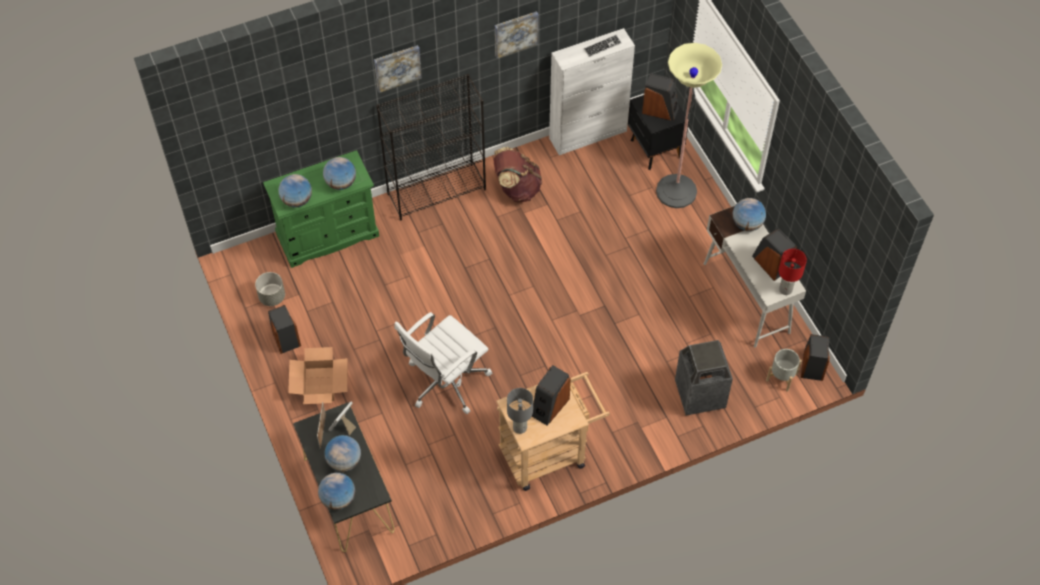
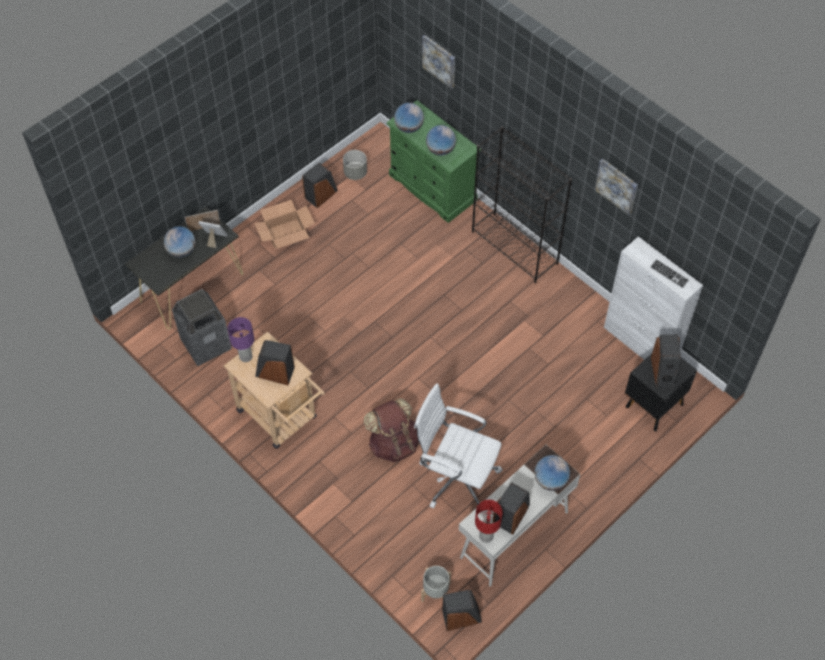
camera: 70 degrees right, 0 degrees up
(338, 499) = (146, 258): globe -> none
(397, 67) = (524, 111): picture -> picture (439, 61)
(445, 382) = (322, 318): white office chair -> white office chair (456, 476)
(516, 188) = (548, 306): brown backpack -> brown backpack (394, 443)
(520, 427) = (246, 357): grey table lamp -> purple table lamp
(676, 191) = (611, 437): floor lamp -> none
(699, 395) = (386, 523): trash can -> trash can (205, 344)

